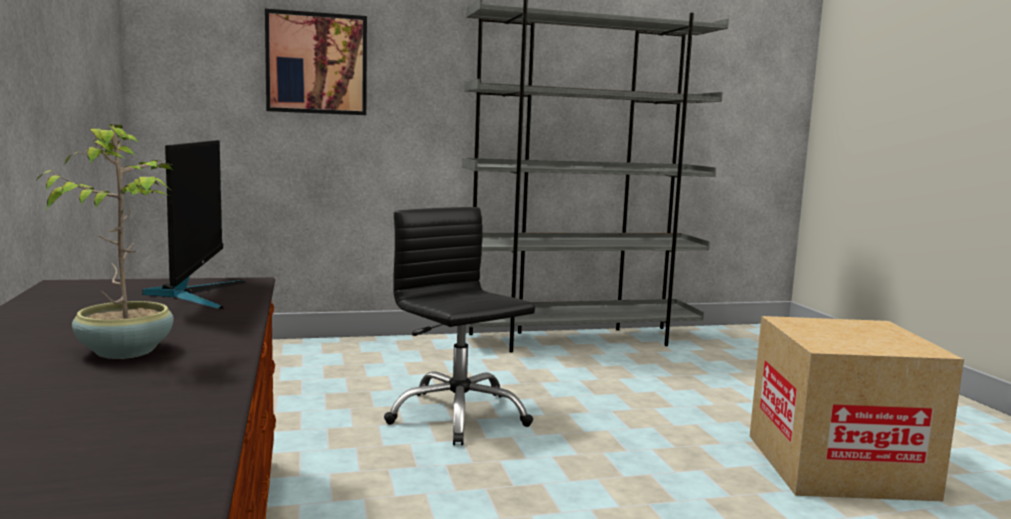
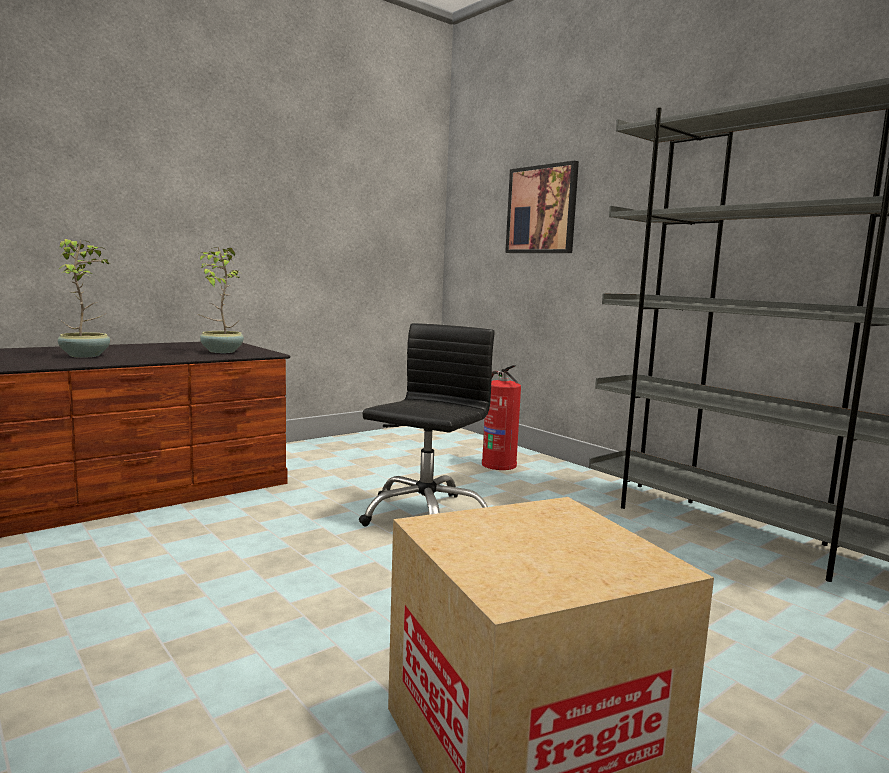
camera: 65 degrees right, 0 degrees up
(195, 294) = (221, 351): monitor -> potted plant
(350, 358) = (498, 464): none -> fire extinguisher

